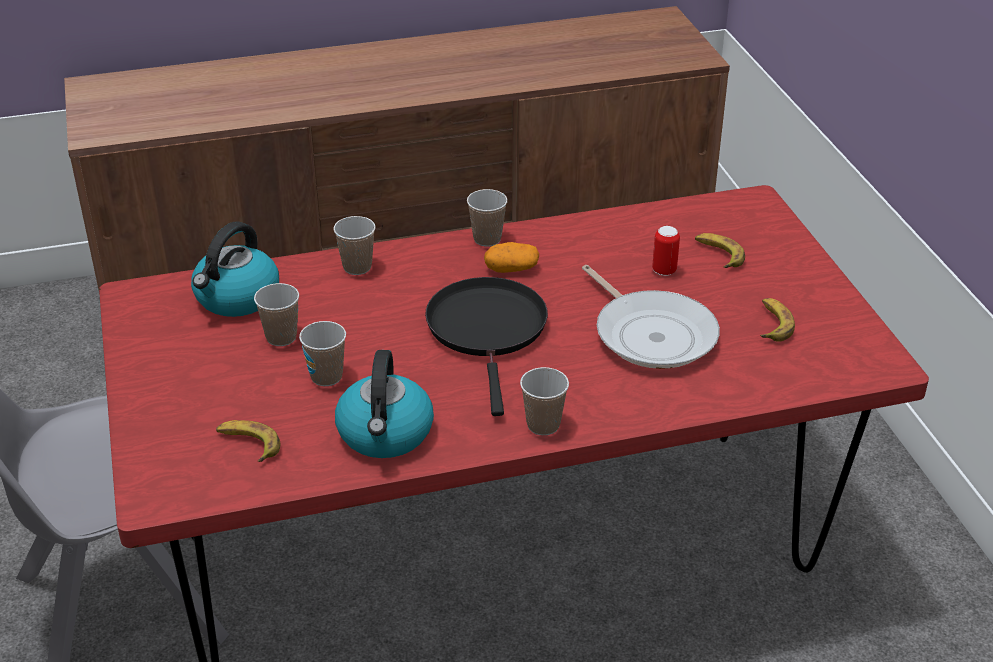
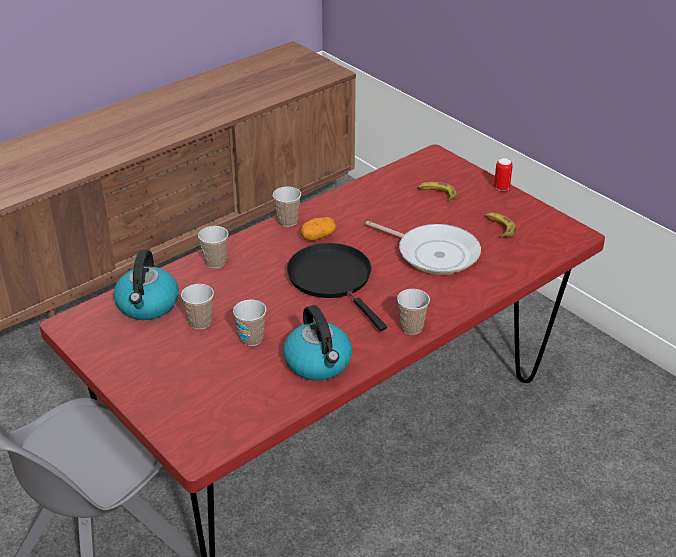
camera: 25 degrees left, 0 degrees up
(248, 444) = (233, 398): banana -> none
(664, 271) = (412, 212): can -> can (501, 188)

